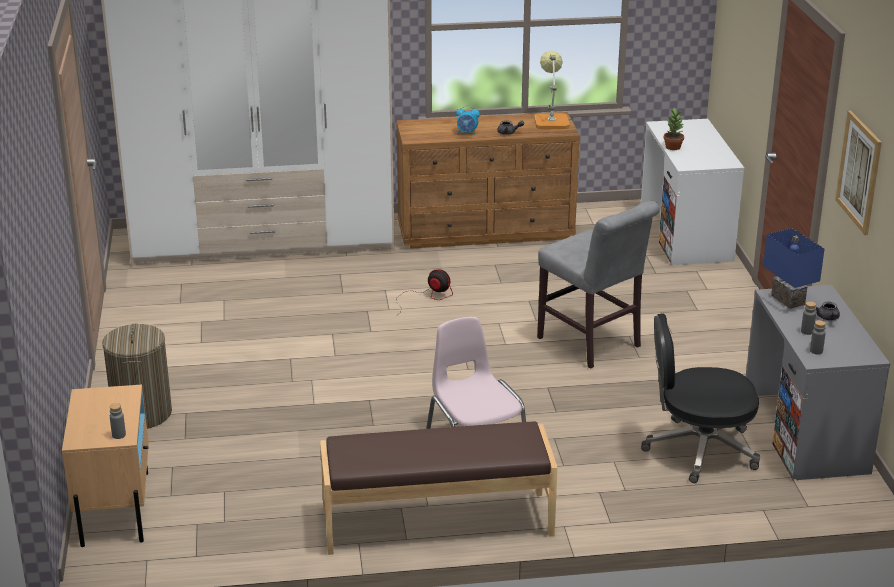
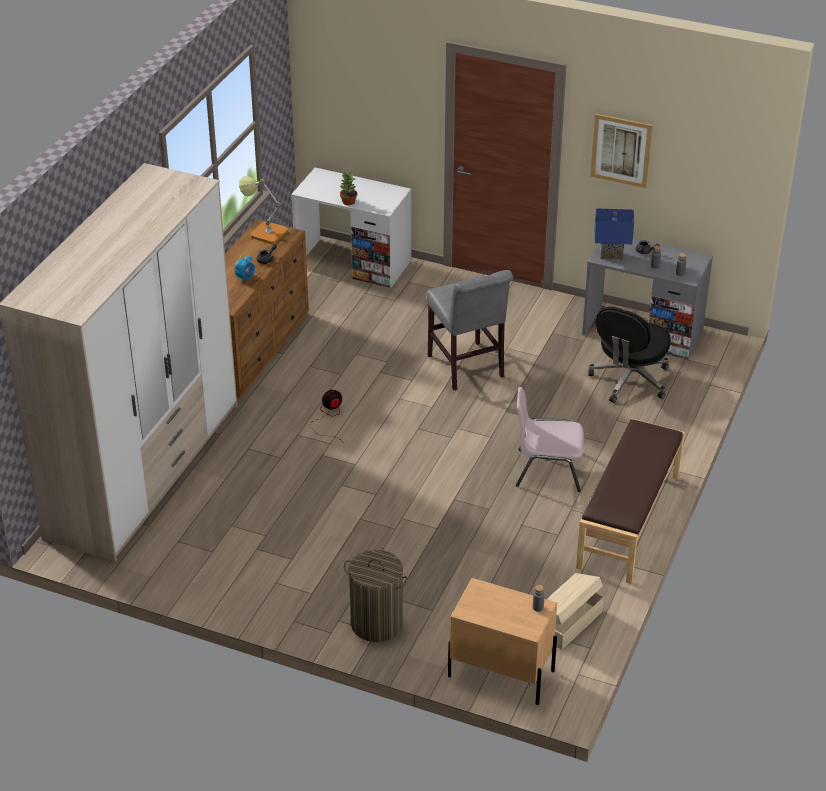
camera: 60 degrees left, 10 degrees up
(227, 529) = (568, 623): none -> beige storage box
(592, 344) = (467, 369): grey chair -> grey chair turned 75 degrees clockwise

